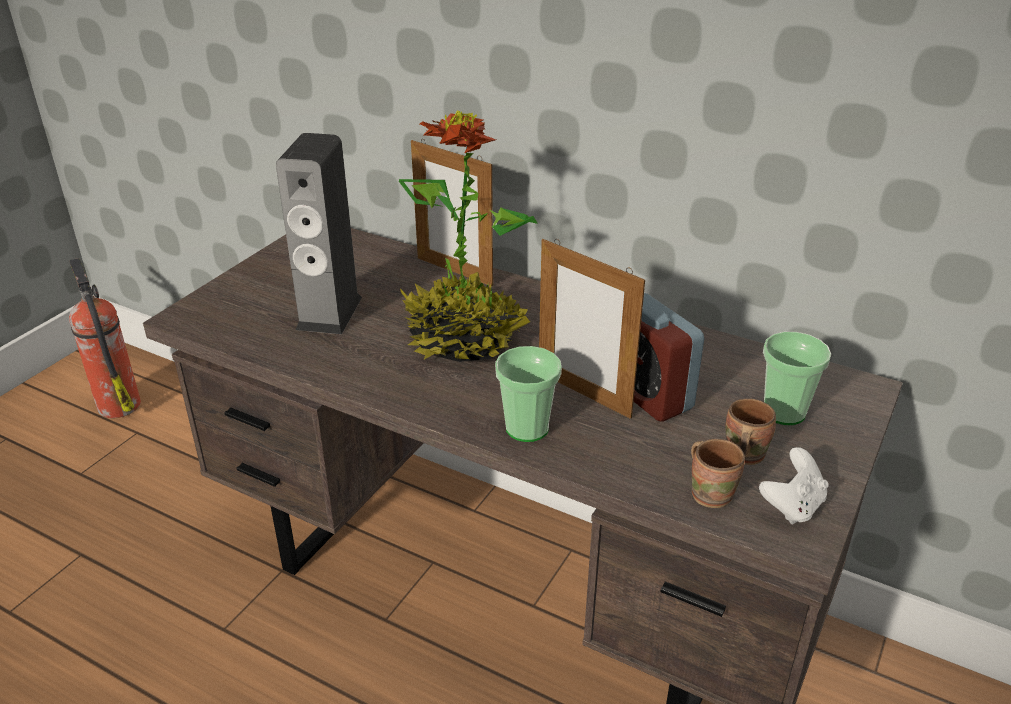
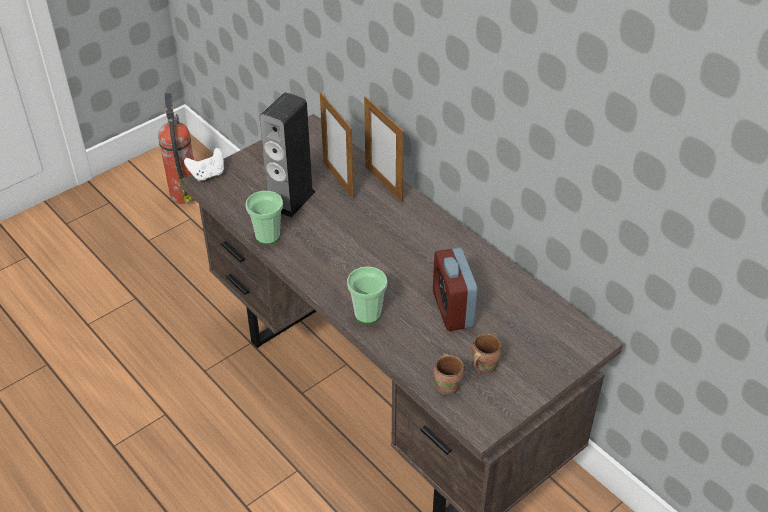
camera: 20 degrees right, 10 degrees up
(464, 340) = (362, 240): potted plant -> none
(583, 394) = (413, 299): picture frame -> picture frame (338, 180)
(784, 412) = (528, 344): cup -> cup (267, 236)
(792, 506) = (489, 405): white game controller -> white game controller (207, 174)

